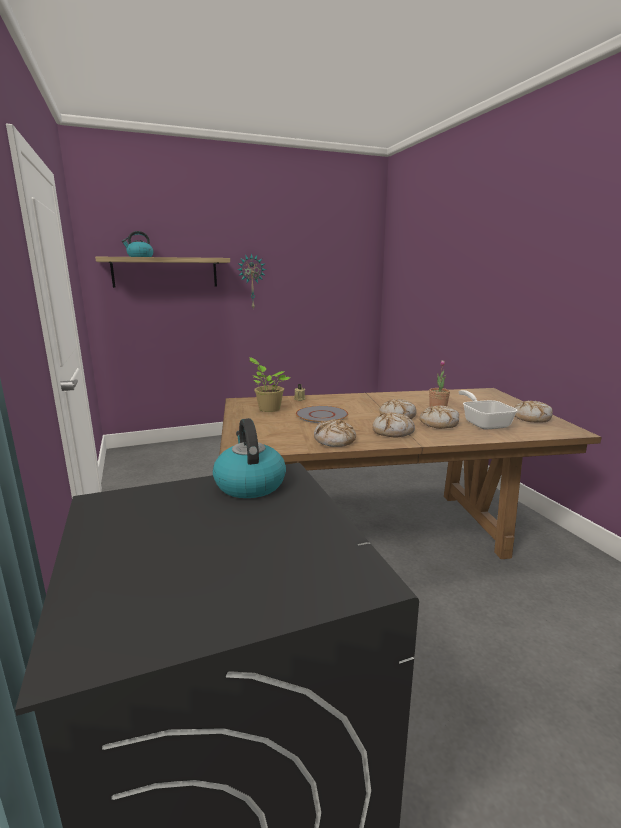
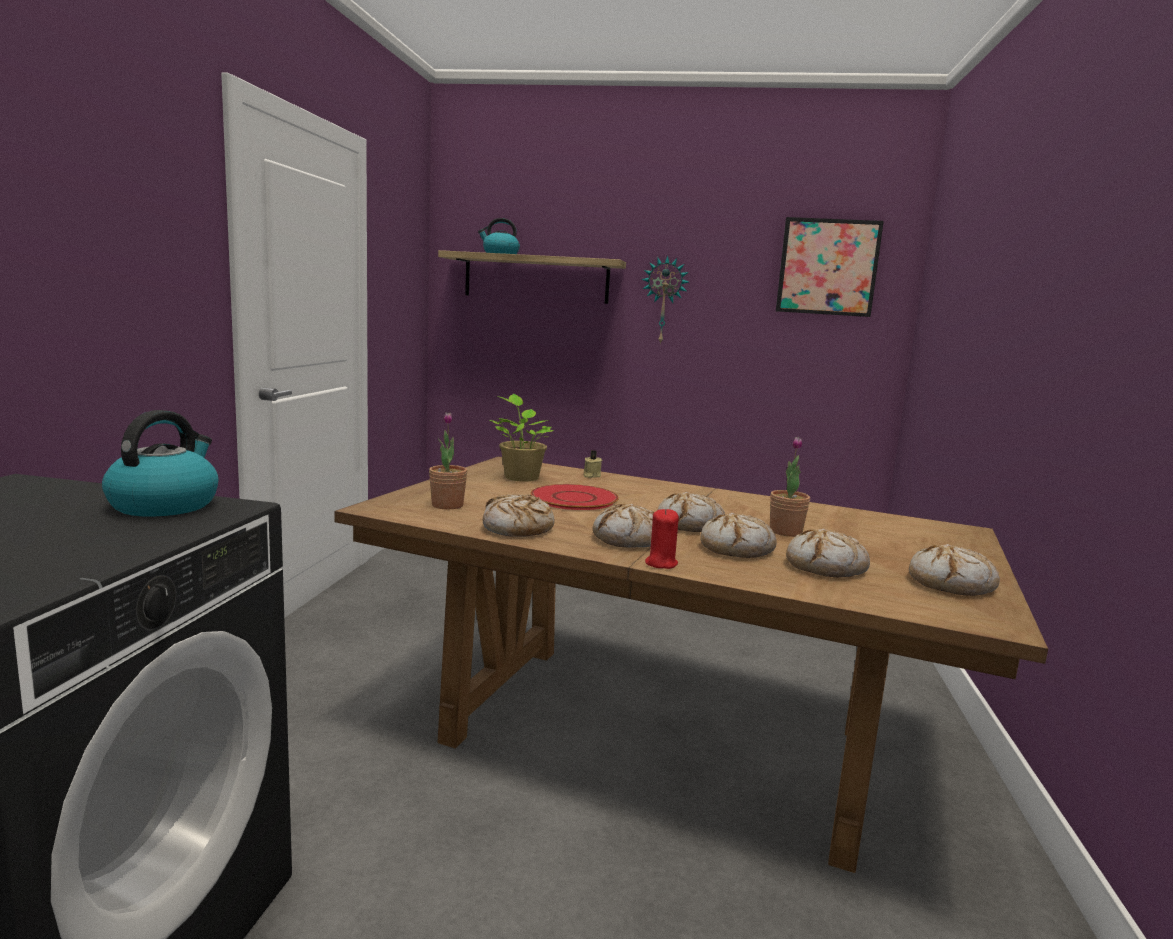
camera: 30 degrees right, 5 degrees down
(272, 437) = (447, 505): none -> potted plant
(321, 415) = (573, 499): grey plate -> red plate
(339, 257) = (827, 267): none -> picture
(429, 440) = (661, 563): none -> red candle
(483, 423) = (826, 567): frying pan -> bread

